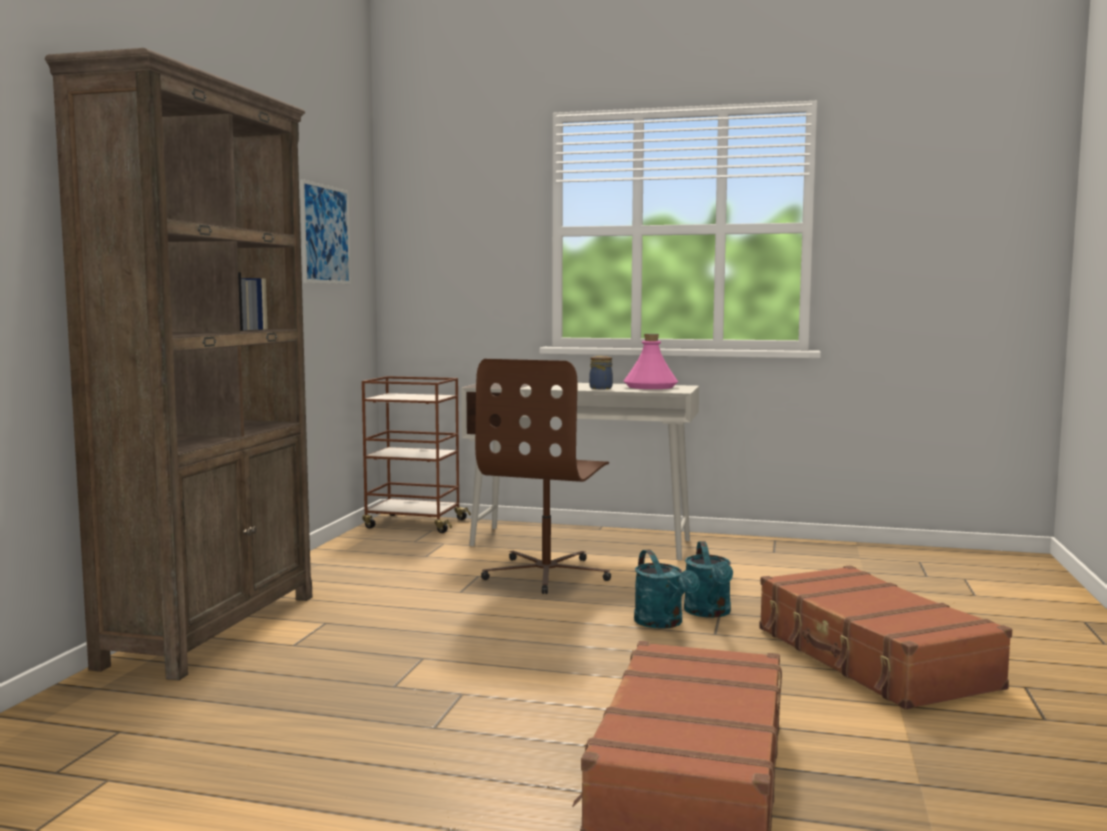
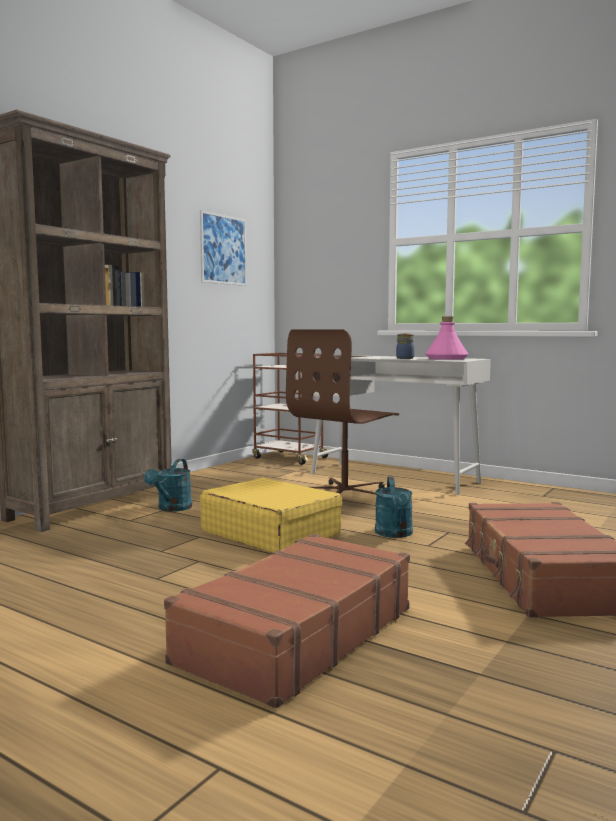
camera: 20 degrees right, 0 degrees up
(510, 640) = (270, 533): none -> yellow suitcase
(709, 613) = (440, 531): turquoise watering can -> turquoise watering can (172, 509)

